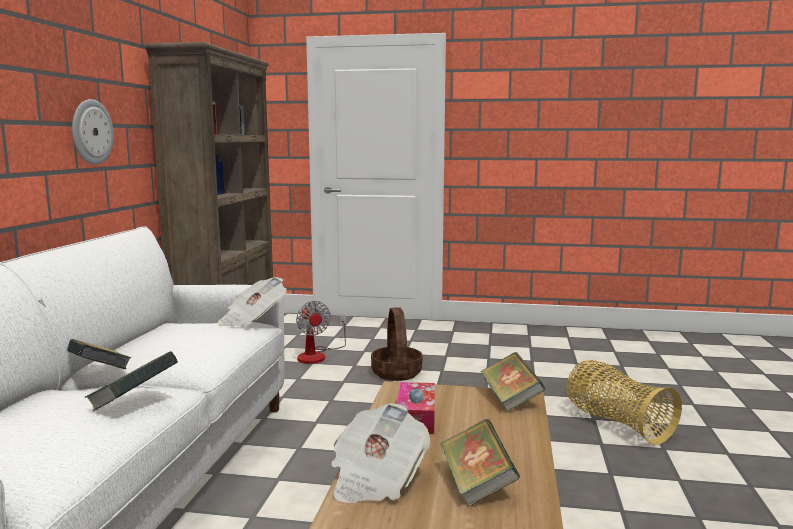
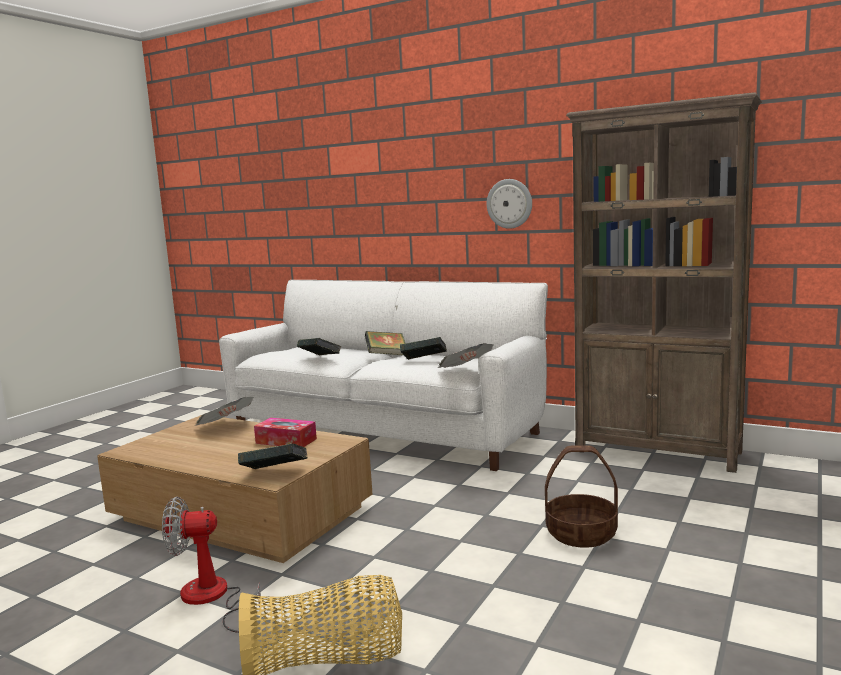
camera: 110 degrees right, 0 degrees up
(317, 355) = (659, 493): fan -> fan (212, 598)
(477, 485) = (182, 446): book -> book (424, 361)

